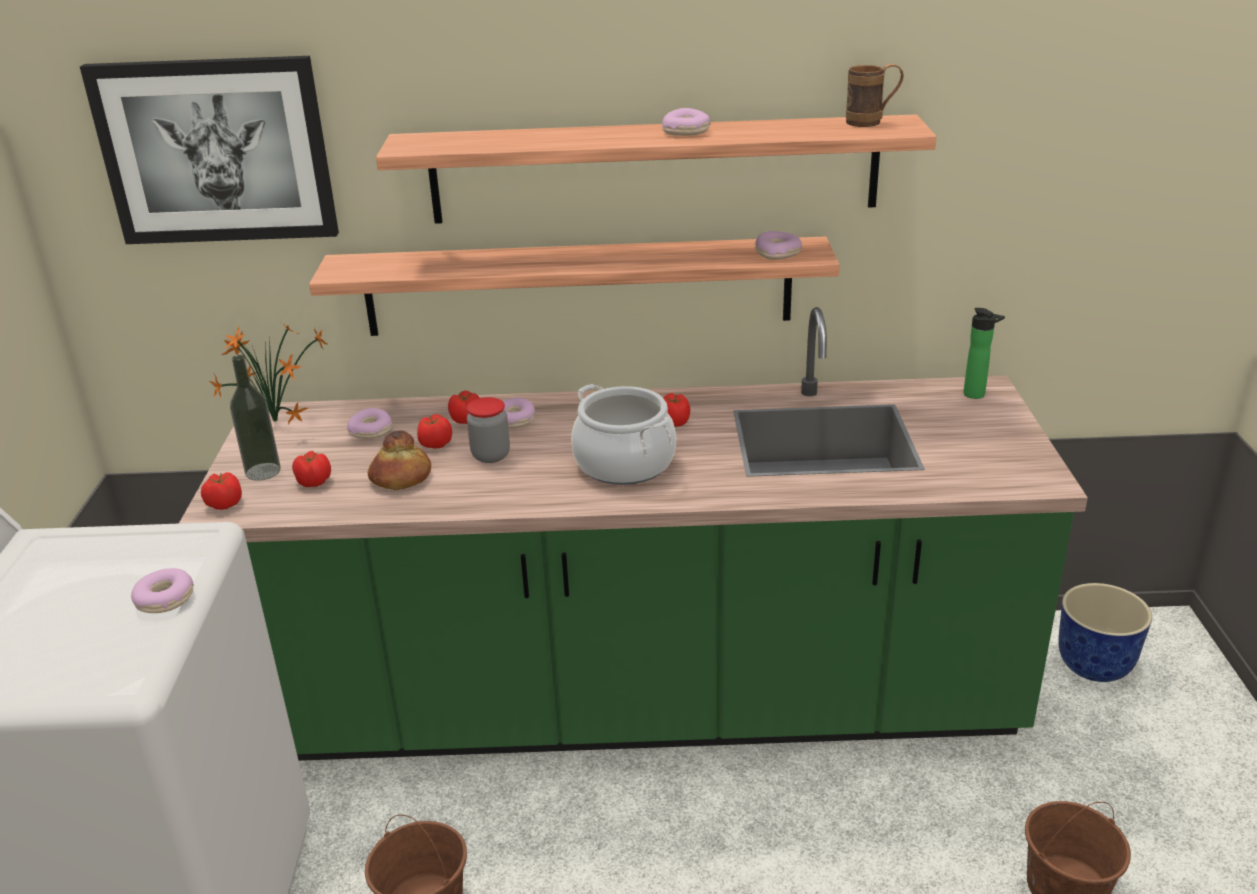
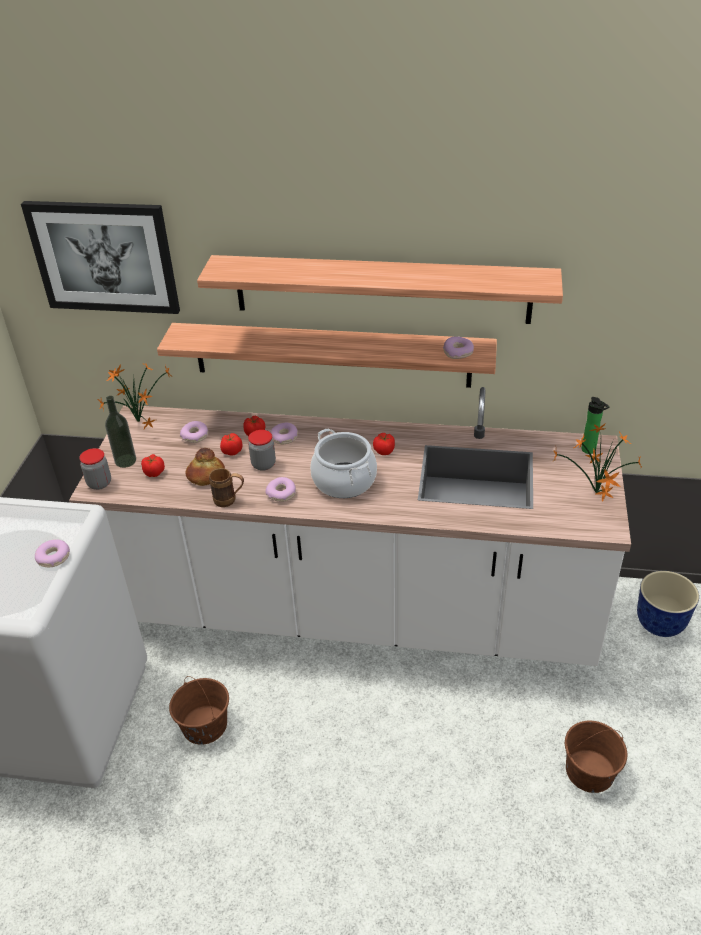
camera: 10 degrees right, 10 degrees up
(224, 504) = (99, 483): tomato -> jar
(638, 701) = (356, 609): green counter -> white counter
(686, 131) = (399, 273): donut -> donut (281, 493)
(872, 122) = (526, 275): brown mug -> brown mug (229, 501)
(1008, 444) = (595, 495): none -> potted plant

